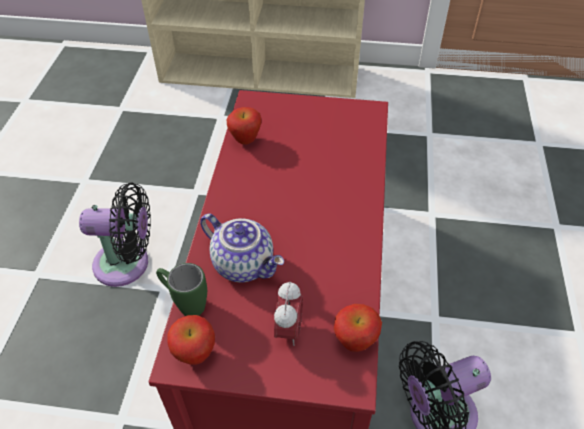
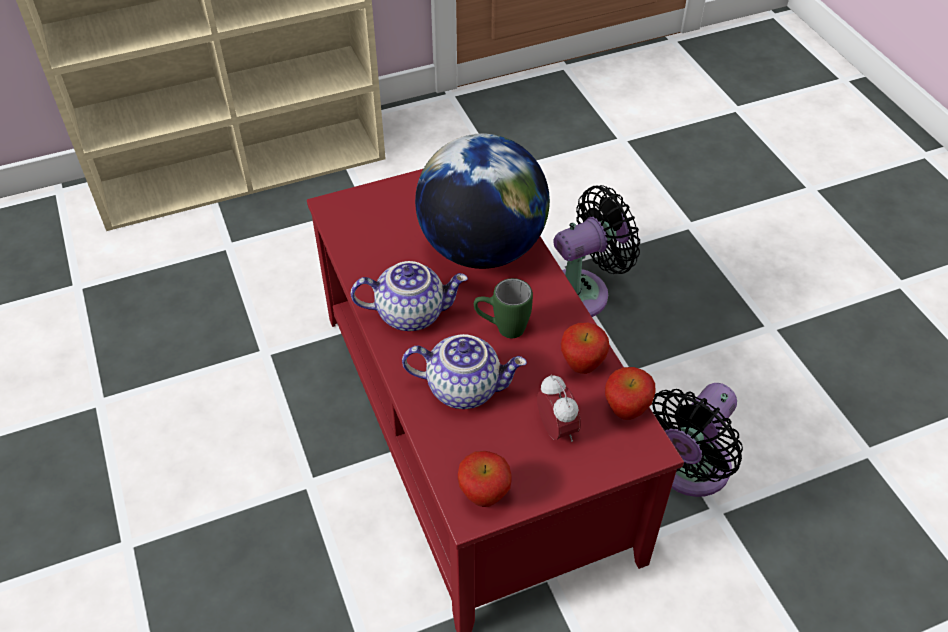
camera: 30 degrees left, 0 degrees up
(127, 264) = (241, 476): black fan -> black fan (582, 292)
(185, 303) = (433, 454): green mug -> green mug (502, 328)
(245, 140) = (362, 256): apple -> apple (581, 366)
(248, 193) = (411, 313): none -> teapot
(333, 168) = (481, 248): none -> globe

